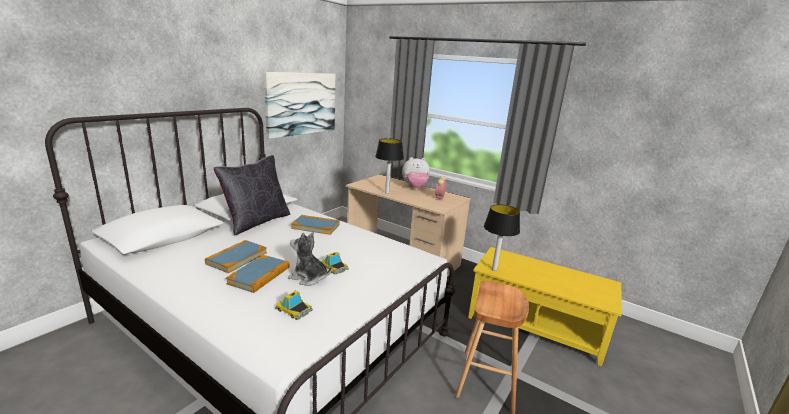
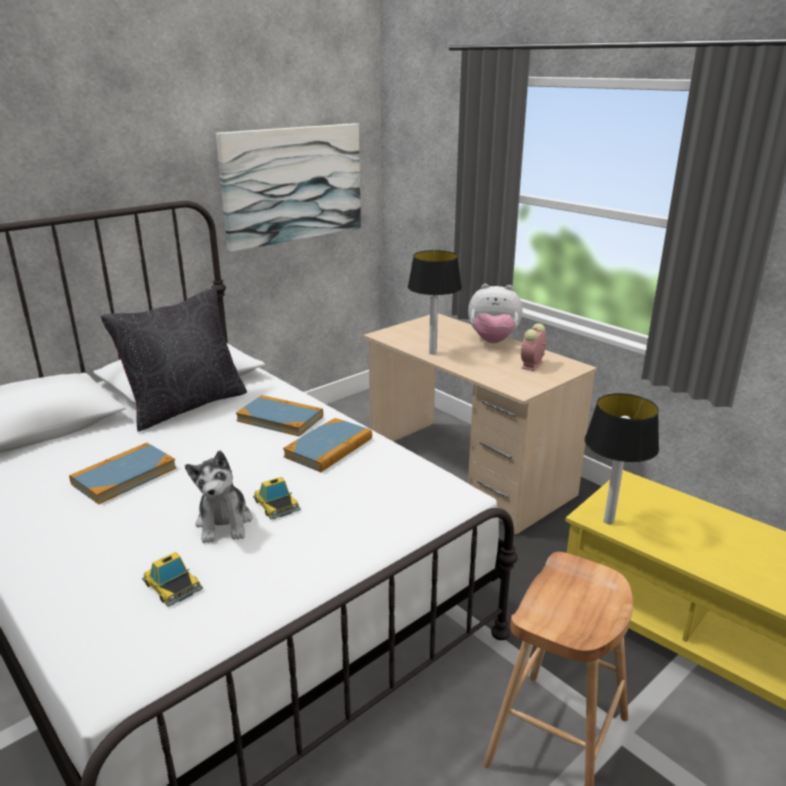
camera: 15 degrees right, 5 degrees up
(259, 275) = (145, 512): book -> book (329, 448)
(309, 277) = (224, 523): plush toy -> plush toy turned 135 degrees counterclockwise

